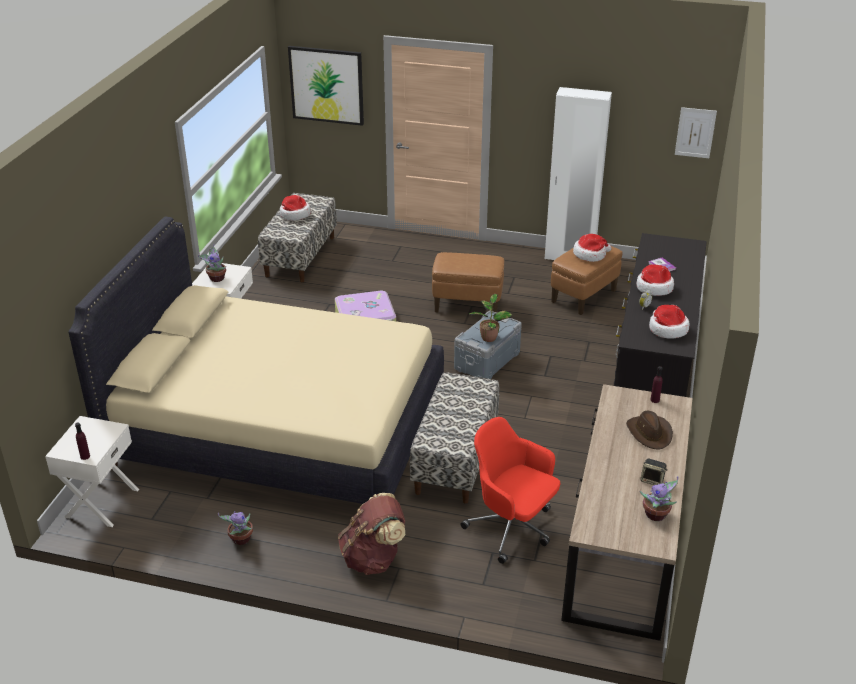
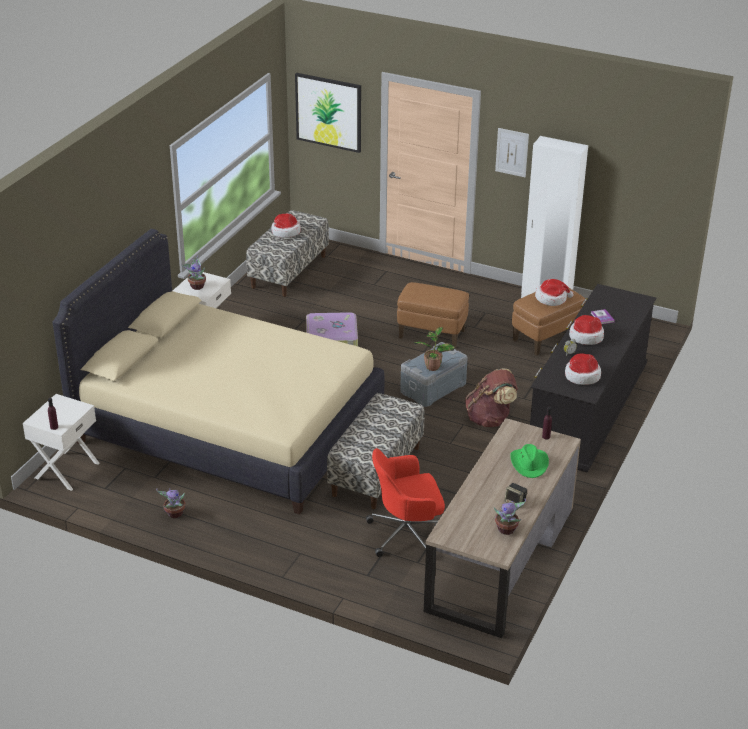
camera: 10 degrees right, 0 degrees up
(373, 558) = (281, 543): brown backpack -> brown backpack (490, 419)
(512, 528) = (407, 534): red office chair -> red office chair turned 60 degrees counterclockwise
(649, 433) = (529, 464): brown hat -> green hat
(695, 132) = (666, 191): picture -> picture (512, 152)

